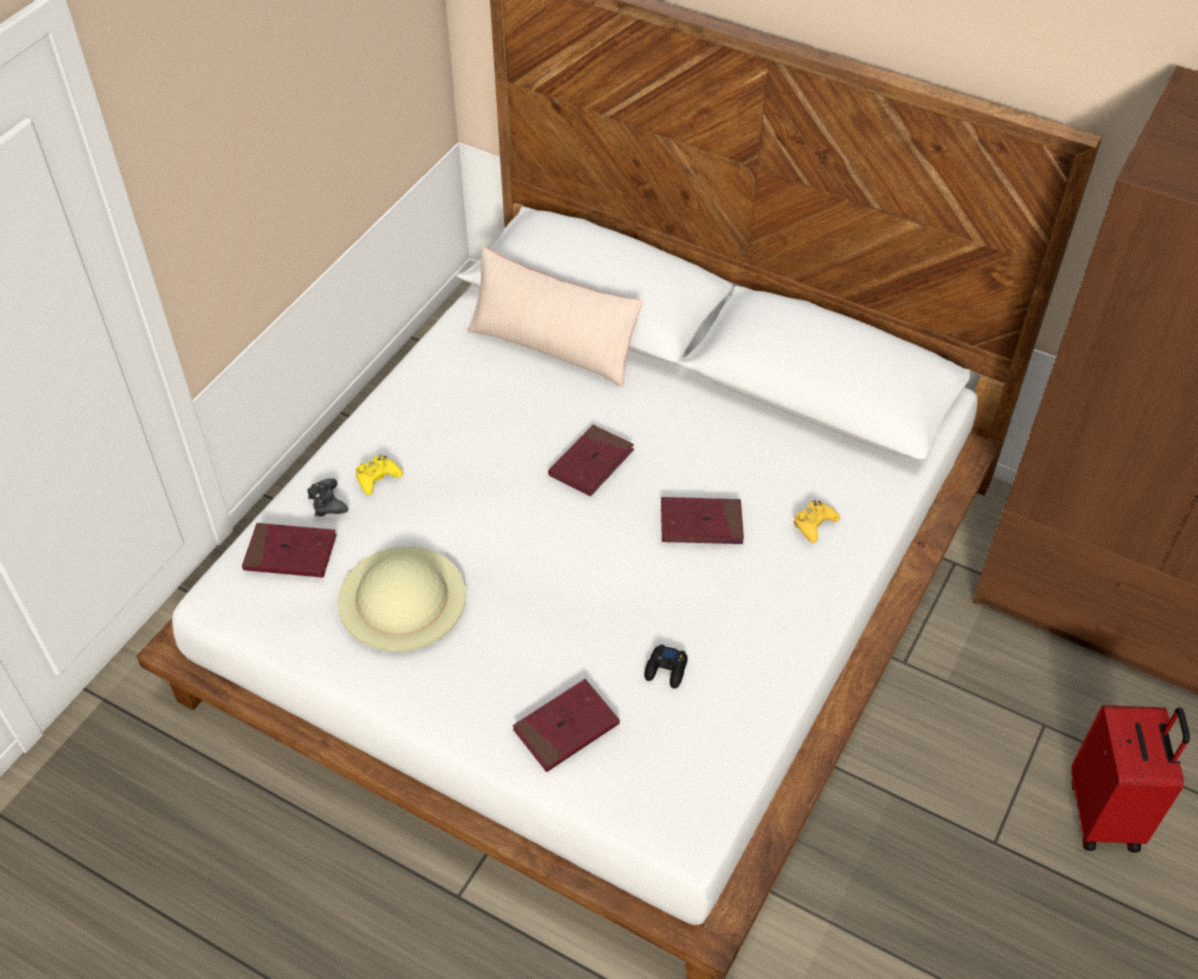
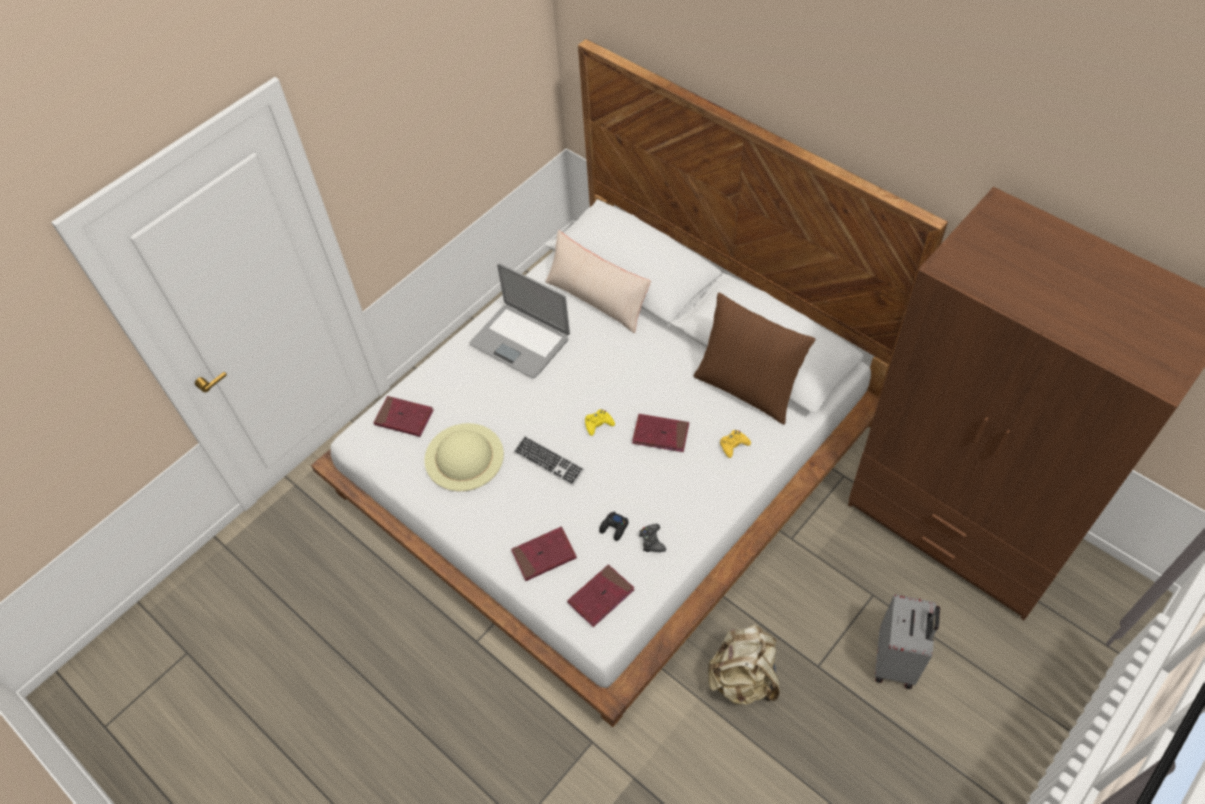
camera: 15 degrees right, 5 degrees up
(327, 502) = (433, 387): black game controller -> black game controller (652, 541)
(377, 478) = (467, 375): yellow game controller -> yellow game controller (598, 424)
(450, 418) = (520, 341): none -> laptop
(538, 587) = (548, 461): none -> keyboard
(591, 463) = (601, 384): red book -> red book (601, 597)
(811, 441) = (747, 388): none -> brown pillow
(890, 879) = (743, 677): none -> beige backpack
(1106, 814) = (896, 660): red suitcase -> grey suitcase

